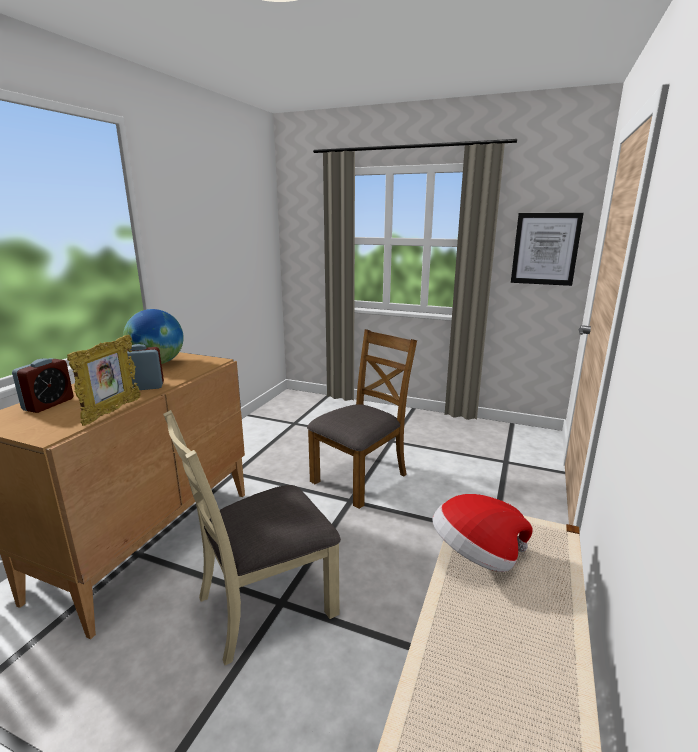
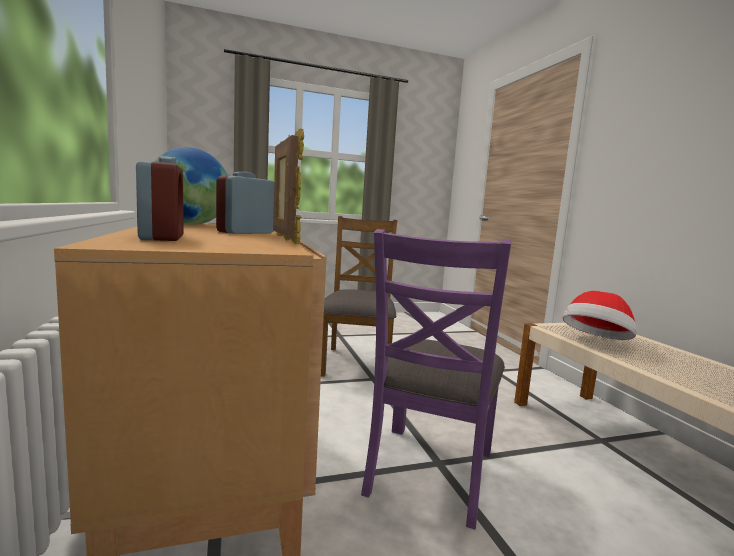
camera: 40 degrees left, 10 degrees down
(265, 604) = (429, 470): beige chair -> purple chair
(545, 249) = (424, 168): picture -> none

